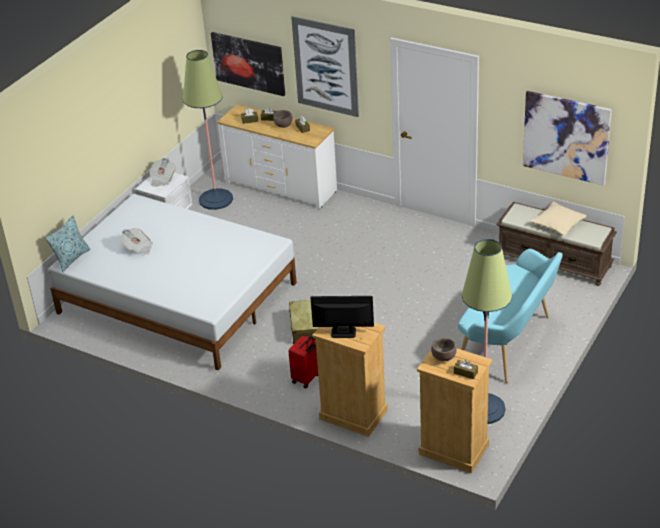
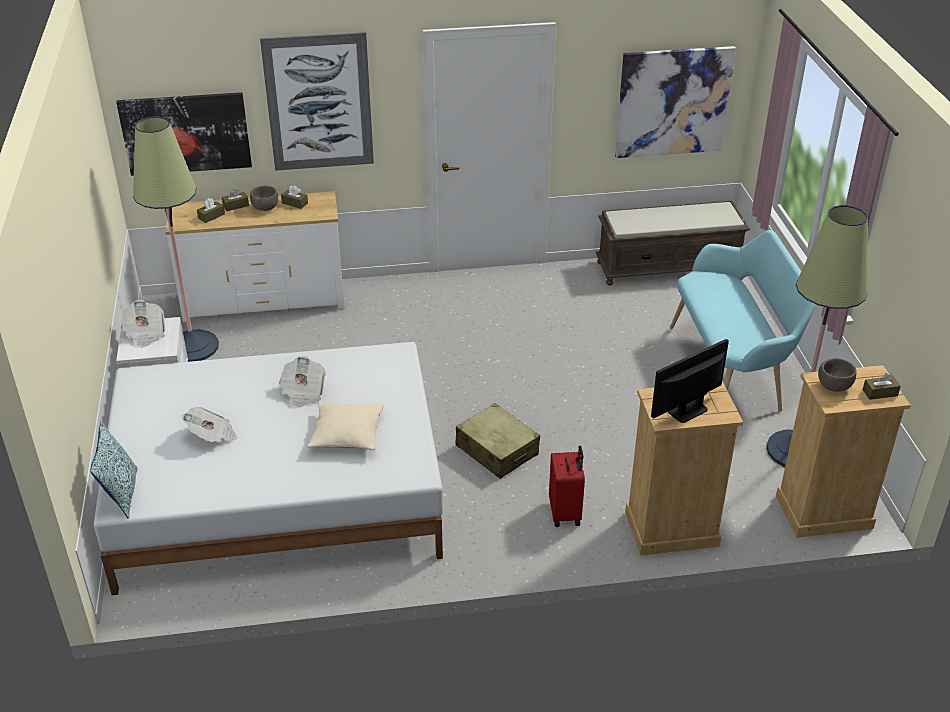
camera: 40 degrees left, 0 degrees up
(203, 244) = (303, 393): none -> newspaper
(558, 224) = (676, 216): beige pillow -> beige pillow (347, 434)

